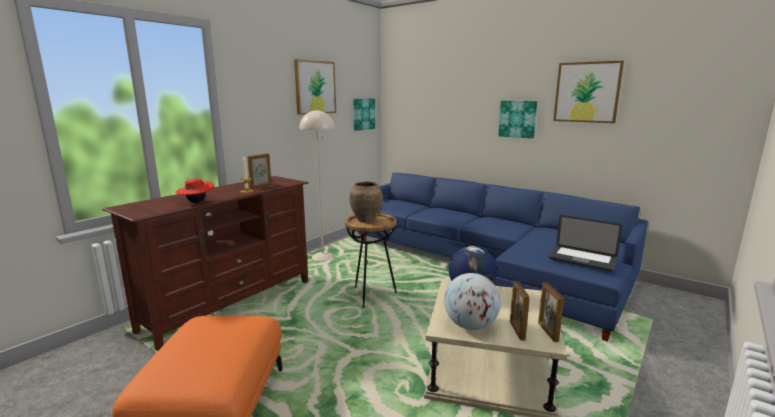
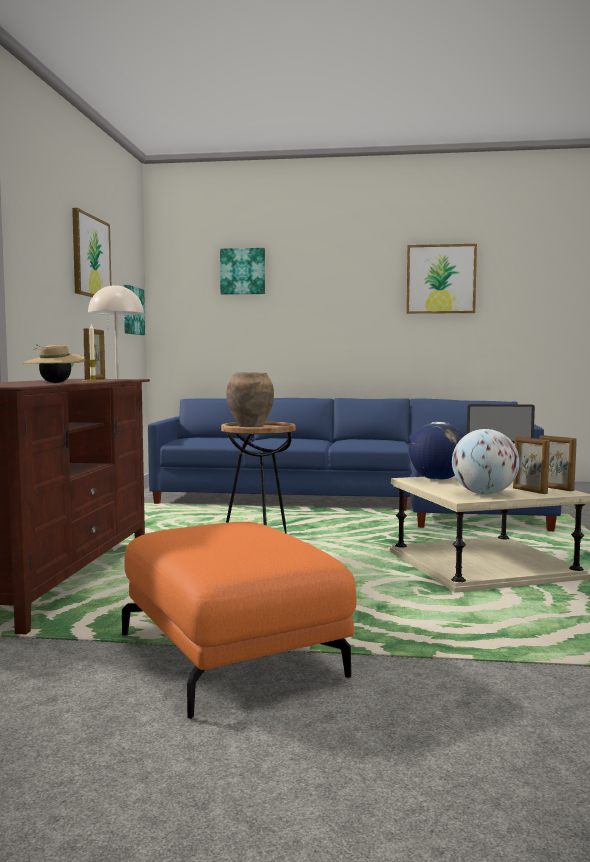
camera: 30 degrees left, 10 degrees down
(196, 202) = (54, 383): red hat -> beige hat
(518, 119) = (360, 313): picture -> picture (243, 271)

